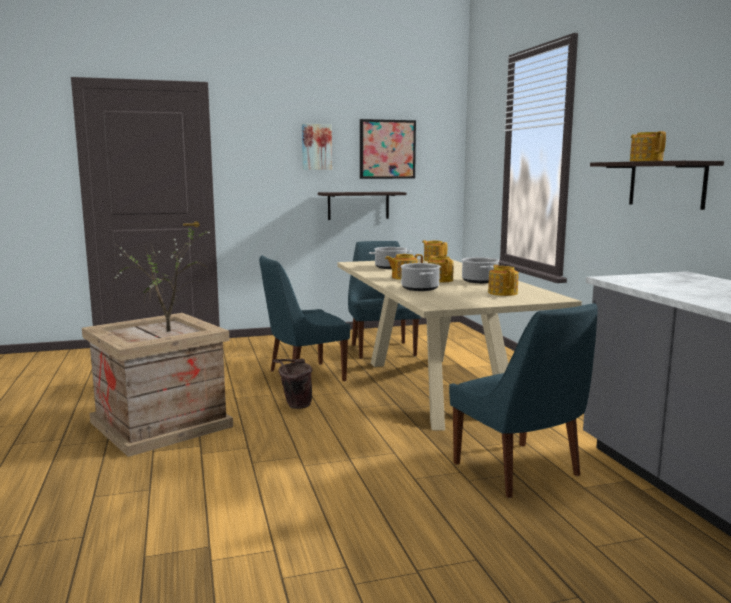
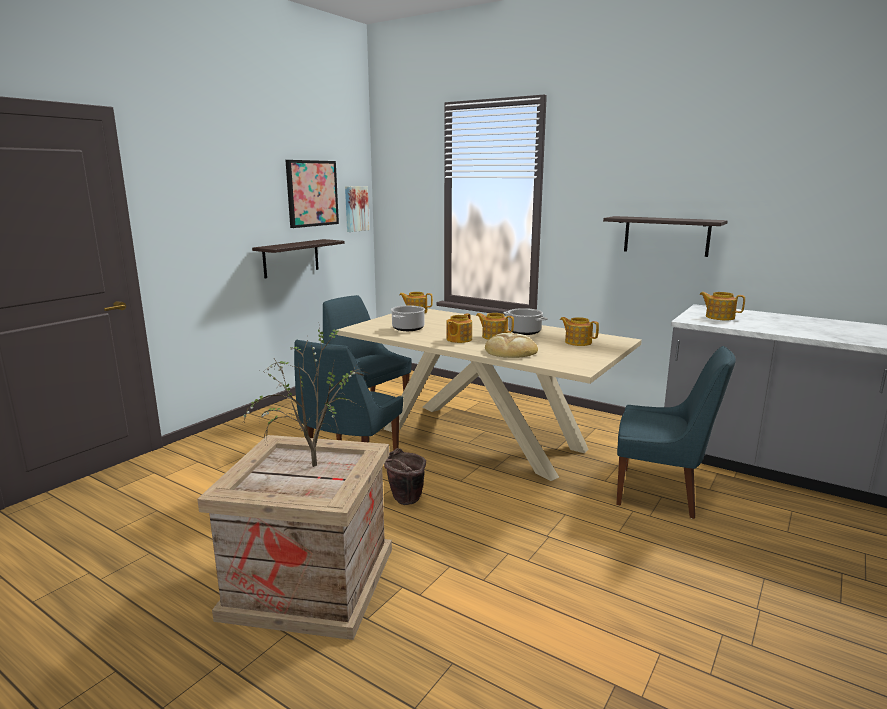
camera: 40 degrees left, 5 degrees up
(316, 147) = (246, 193): picture -> picture (355, 208)
(419, 288) = (510, 350): cooking pot -> bread
(646, 161) = (659, 218): teapot -> teapot (719, 317)

